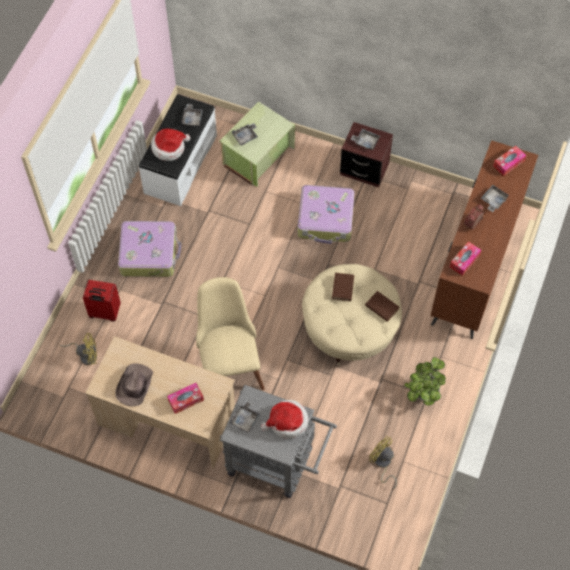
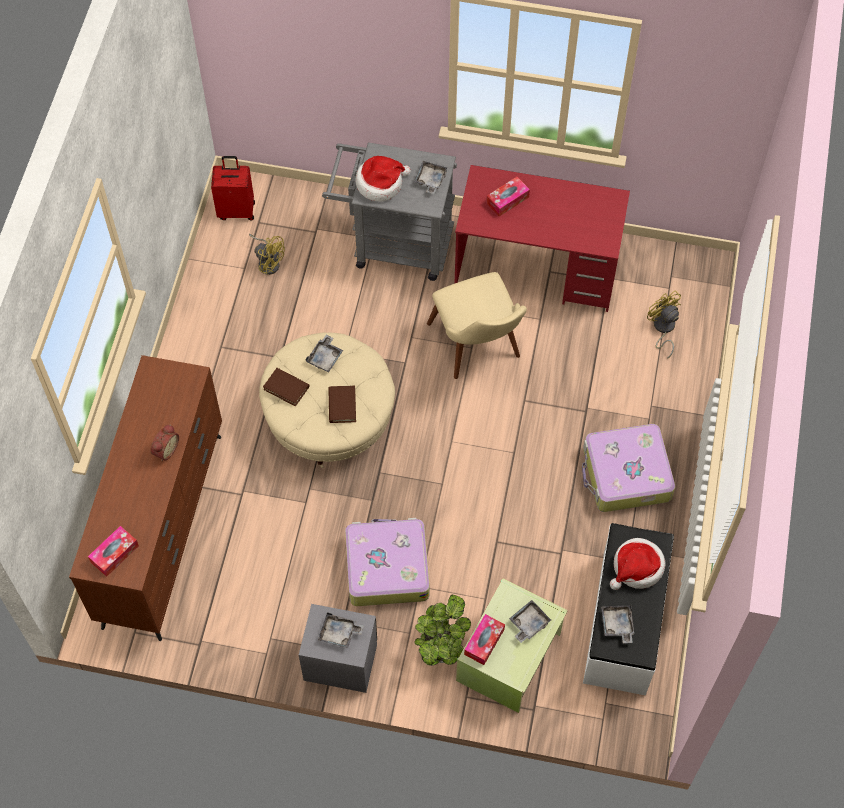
camera: 170 degrees right, 0 degrees up
(85, 355) = (662, 329): yellow fan -> yellow fan turned 75 degrees clockwise
(104, 313) = (658, 384): red suitcase -> red suitcase (236, 210)
(134, 386) = (573, 206): brown hat -> none
(167, 420) = (536, 269): beige desk -> red desk
(364, 169) = (340, 662): brown nightstand -> grey nightstand
(423, 393) = (225, 348): potted plant -> potted plant (441, 645)
(464, 261) = (176, 394): tissue box -> tissue box (484, 642)
(493, 200) = (137, 490): grey tray -> grey tray (325, 357)

